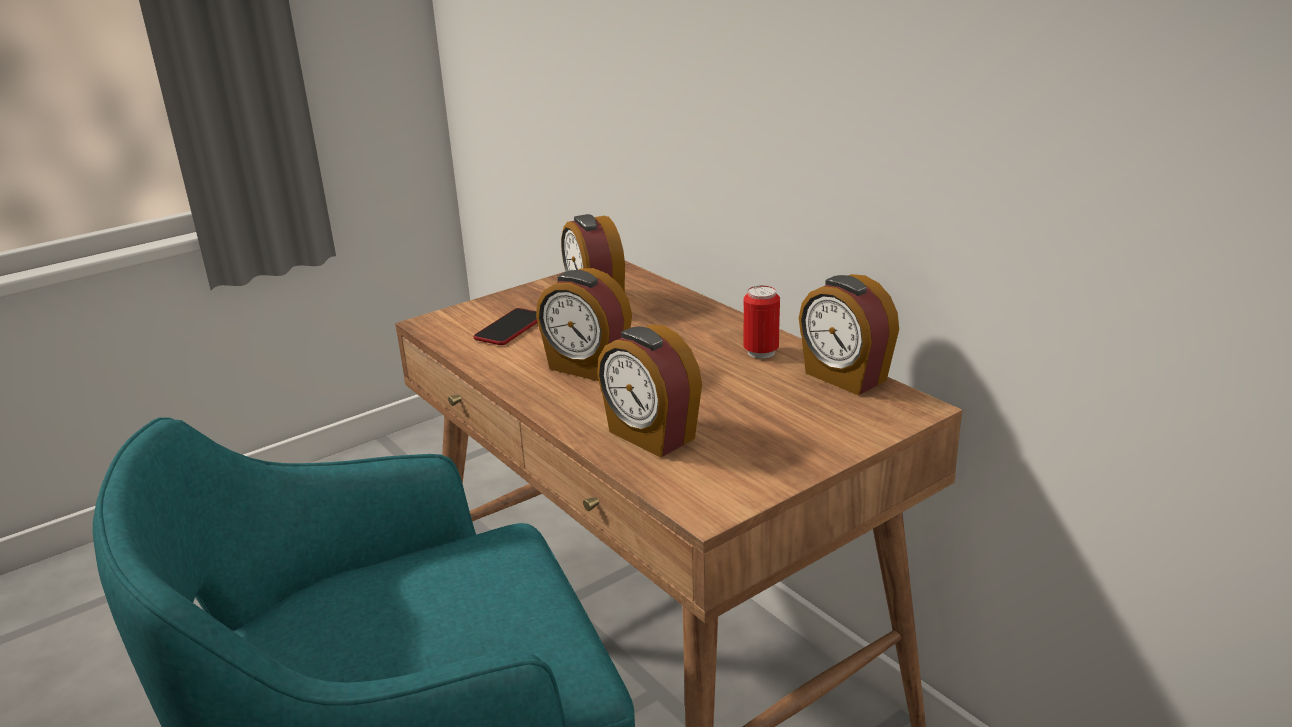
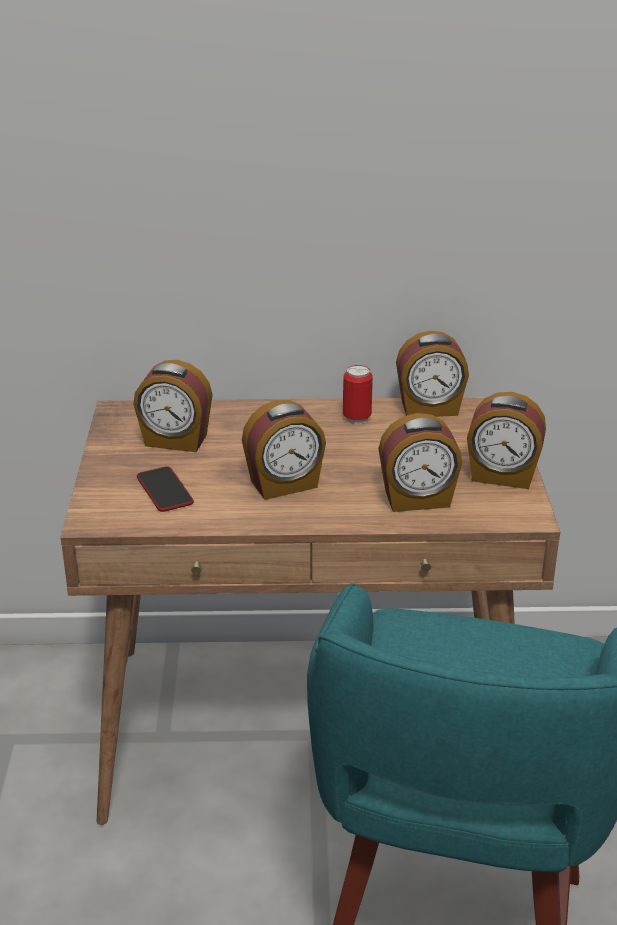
camera: 55 degrees left, 5 degrees up
(770, 464) = (502, 476): none -> alarm clock

